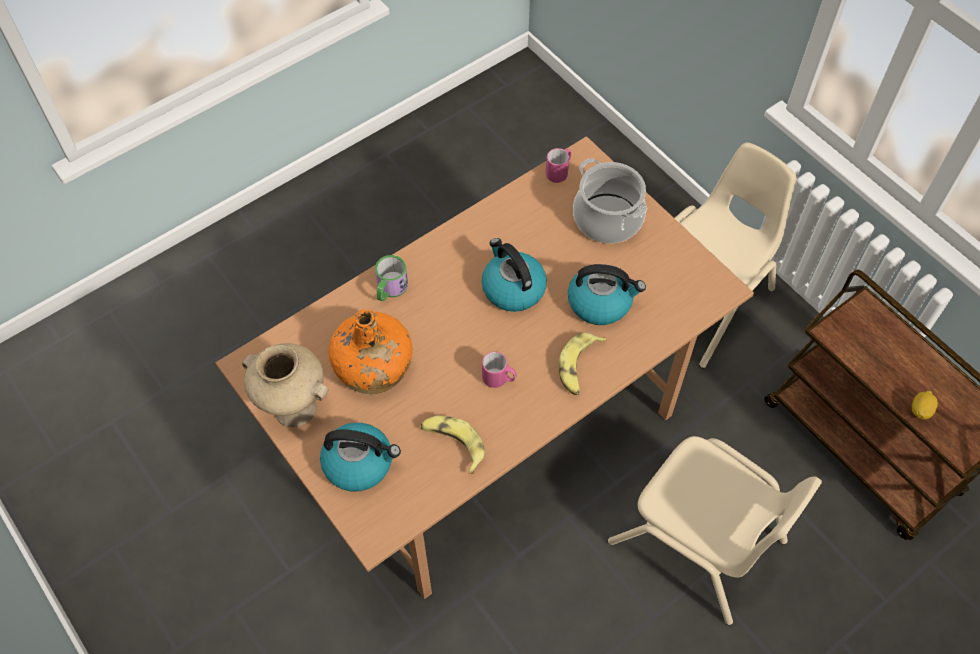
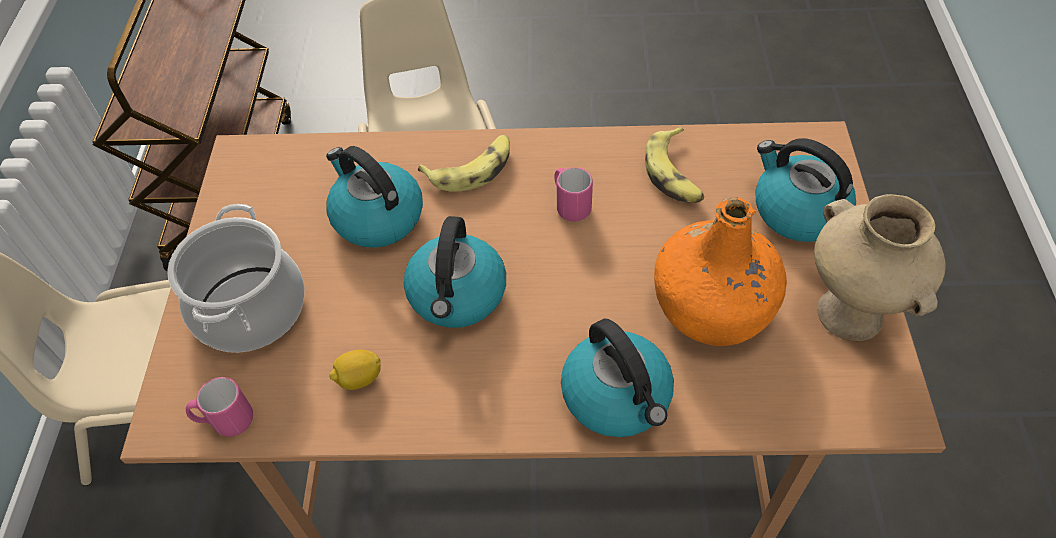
camera: 140 degrees left, 5 degrees down
(390, 289) = (617, 397): mug -> kettle
(920, 410) = (208, 35): lemon -> lemon (359, 378)

